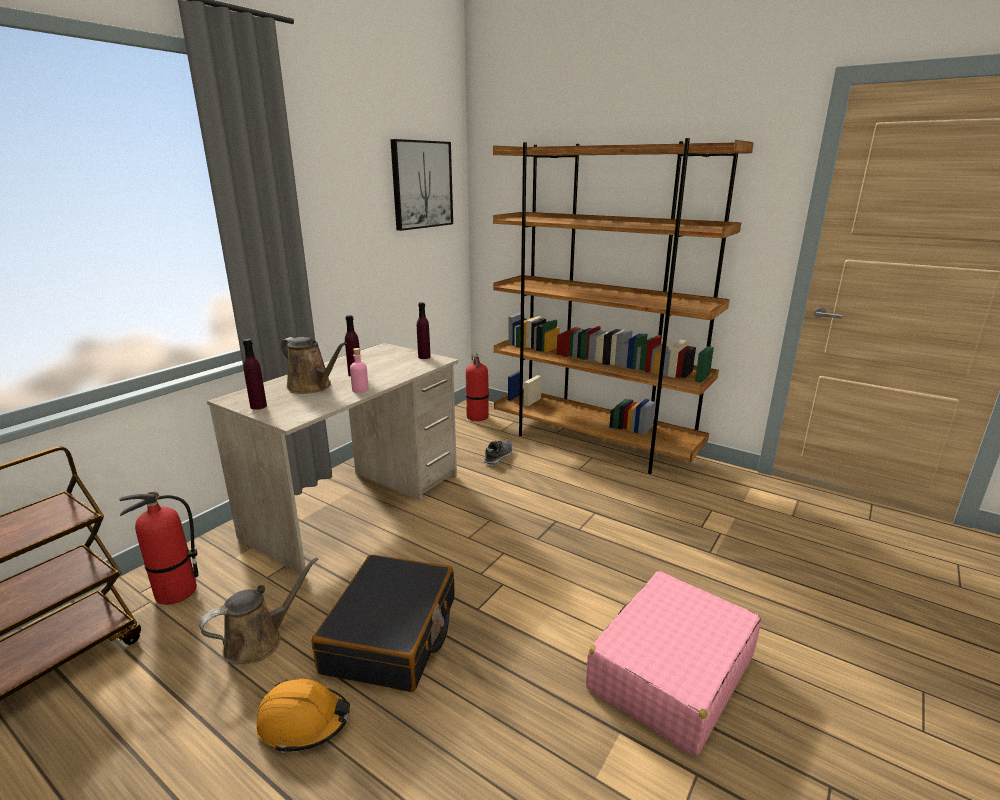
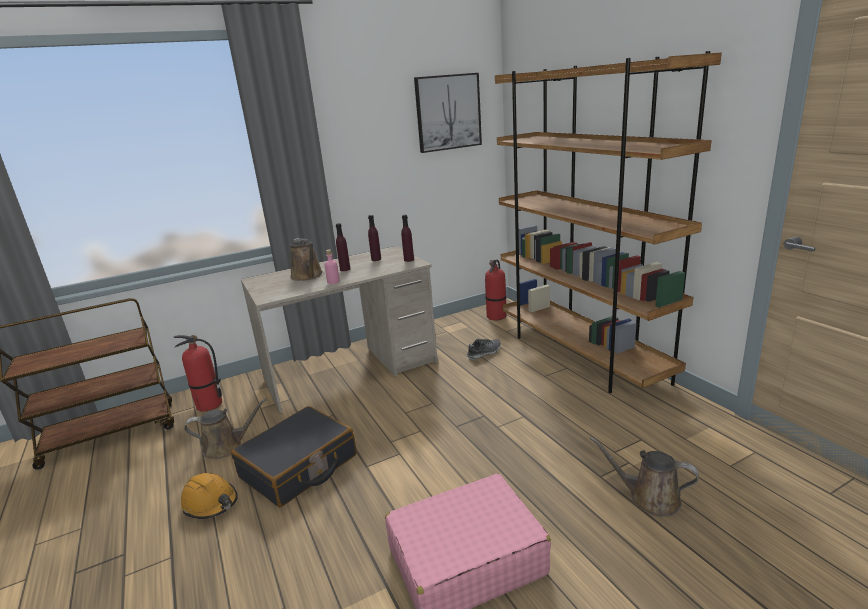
camera: 30 degrees right, 0 degrees up
(258, 406) = (261, 286): purple bottle -> purple bottle (376, 259)
(762, 560) = (649, 498): none -> brown watering can

